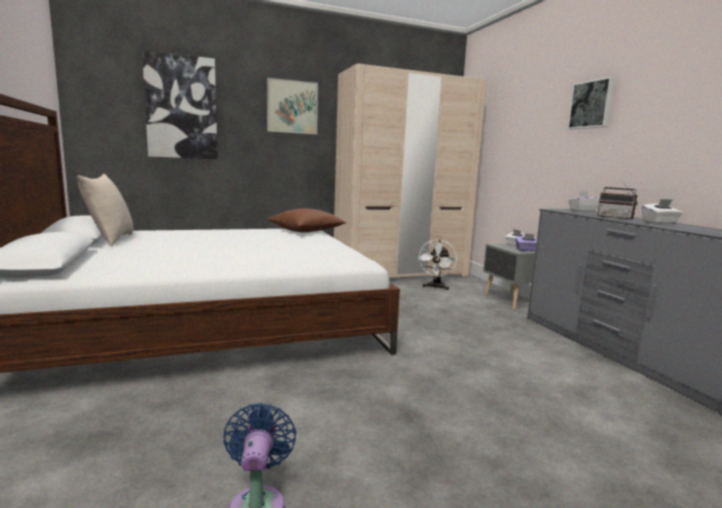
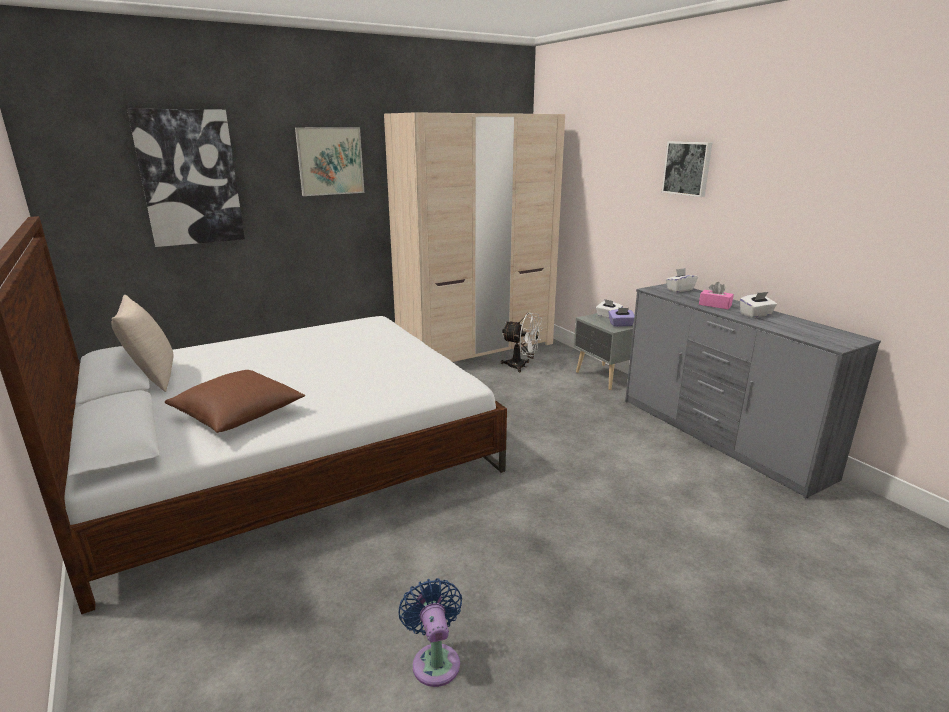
camera: 10 degrees left, 10 degrees up
(306, 231) = (374, 326): brown pillow -> brown pillow (238, 415)
(435, 287) = (521, 366): white fan -> white fan turned 75 degrees counterclockwise
(616, 217) = (715, 305): radio -> pink tissue box

